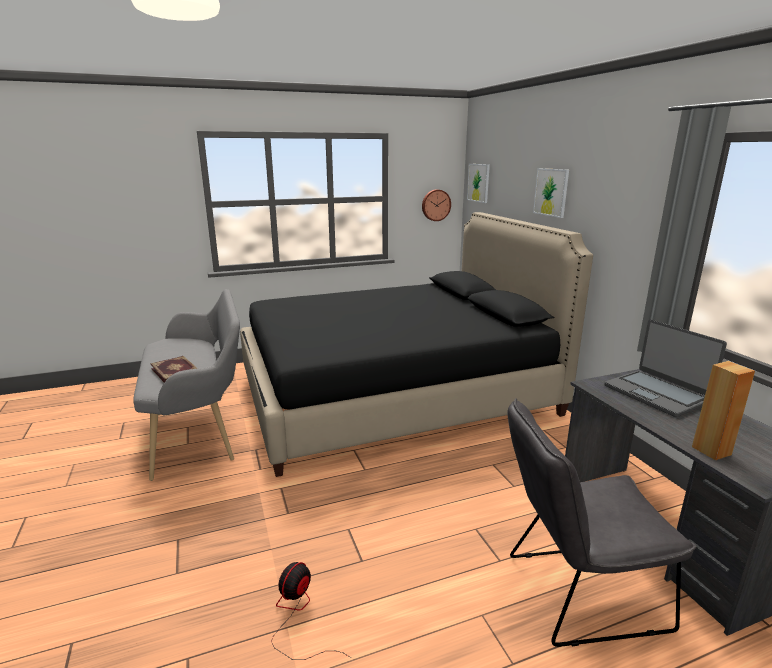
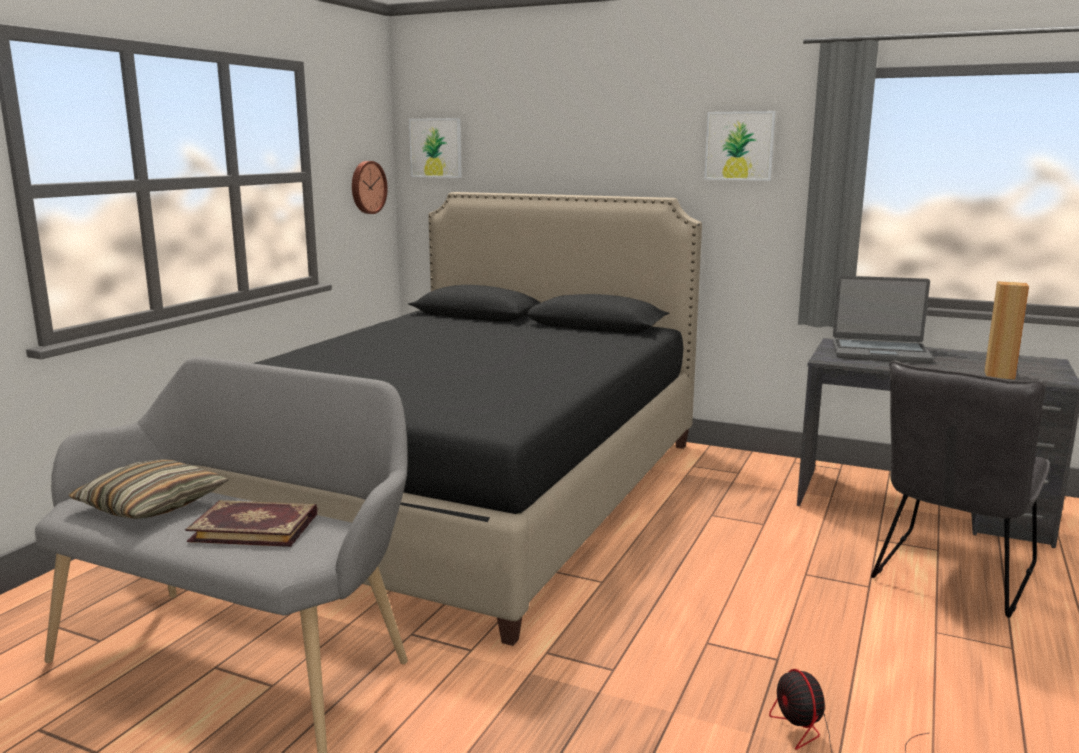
camera: 45 degrees left, 5 degrees down
(176, 350) = (151, 505): none -> pillow
(551, 192) = (604, 150): picture -> picture (739, 146)

